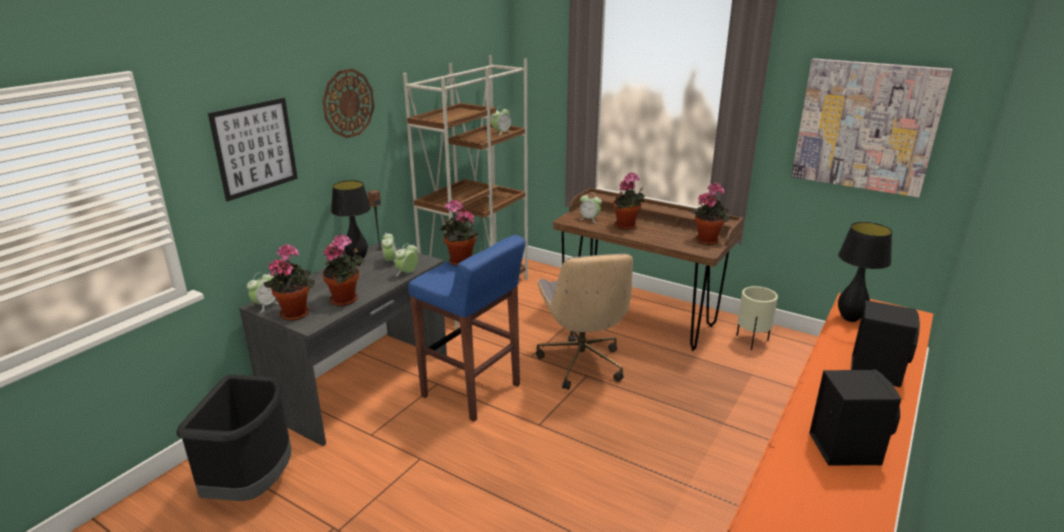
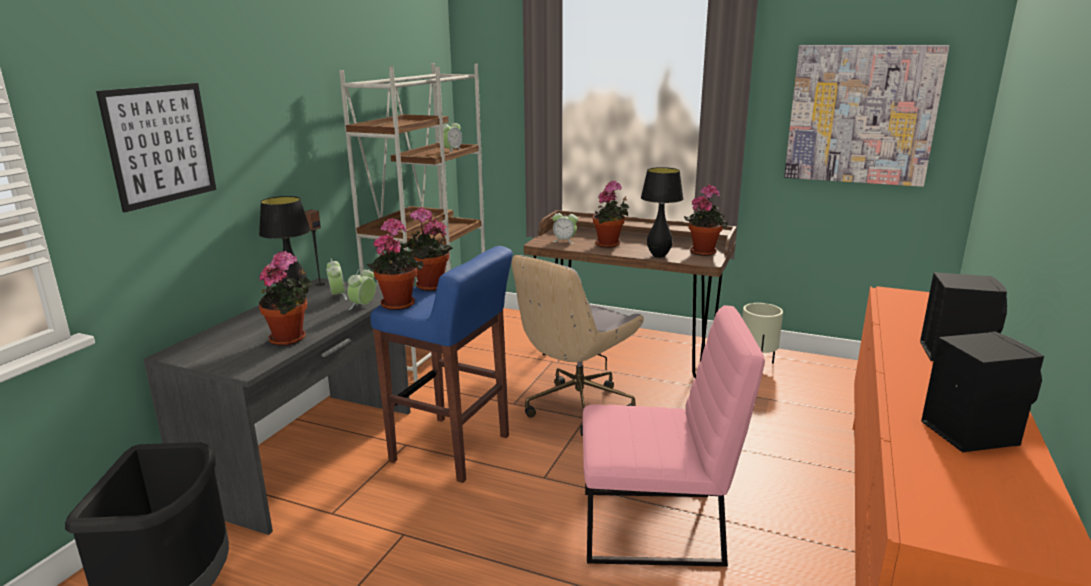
camera: 10 degrees left, 5 degrees down
(265, 305) = (181, 353): alarm clock -> none
(296, 313) = (225, 357): potted plant -> potted plant (398, 303)
(348, 103) = (276, 100): wall clock -> none
(581, 366) = (576, 409): grey office chair -> grey office chair turned 60 degrees clockwise
(617, 478) = (656, 527): none -> pink chair
(850, 319) = (896, 308): black table lamp -> black table lamp (659, 256)

